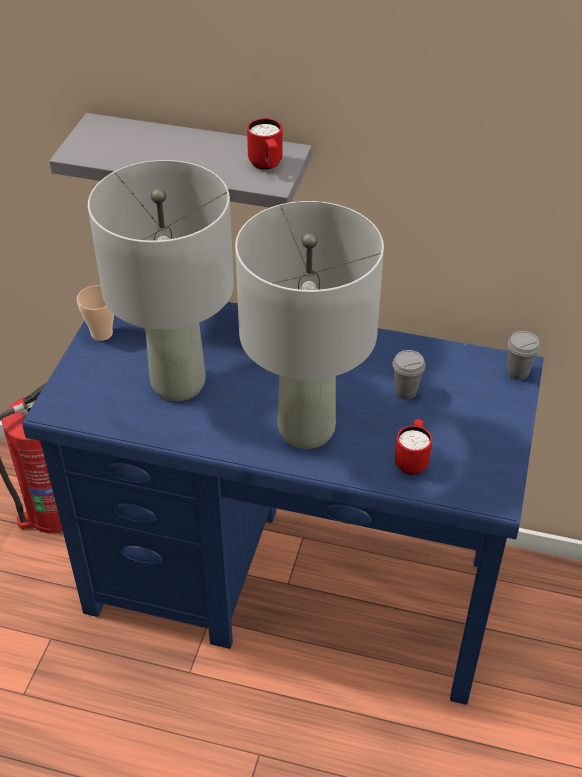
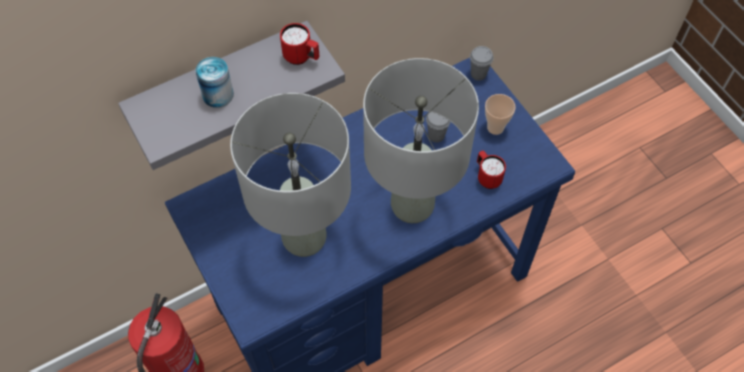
camera: 45 degrees left, 15 degrees up
(102, 333) = (212, 244): cup -> cup (495, 127)
(163, 149) = (218, 95): none -> can

